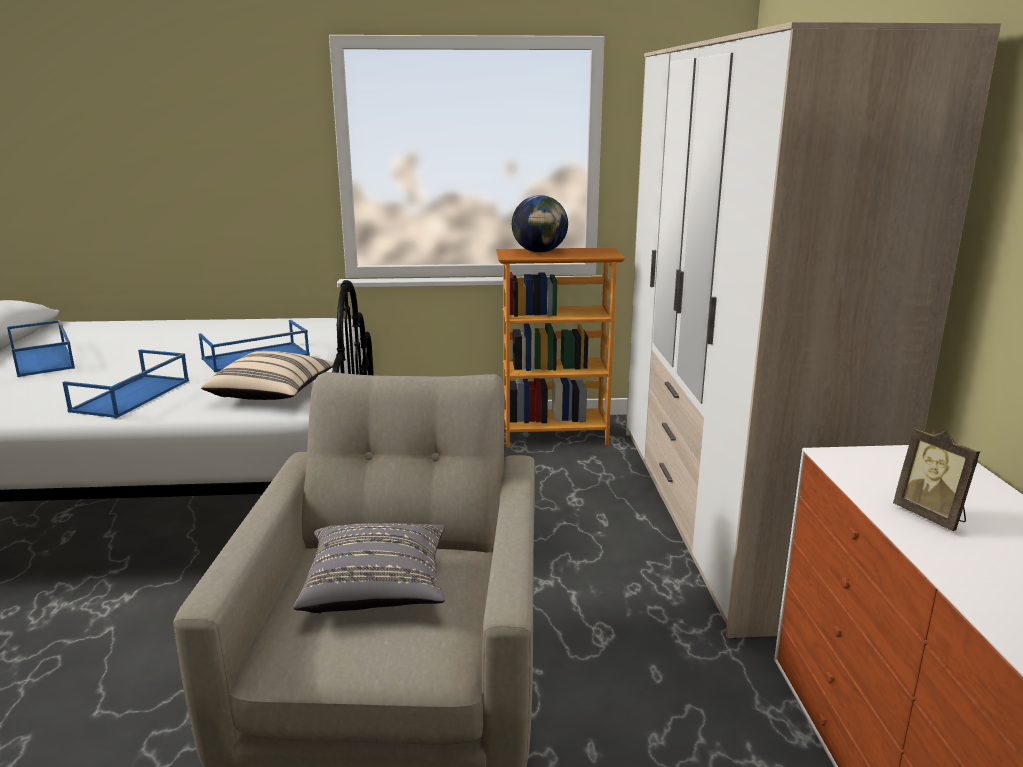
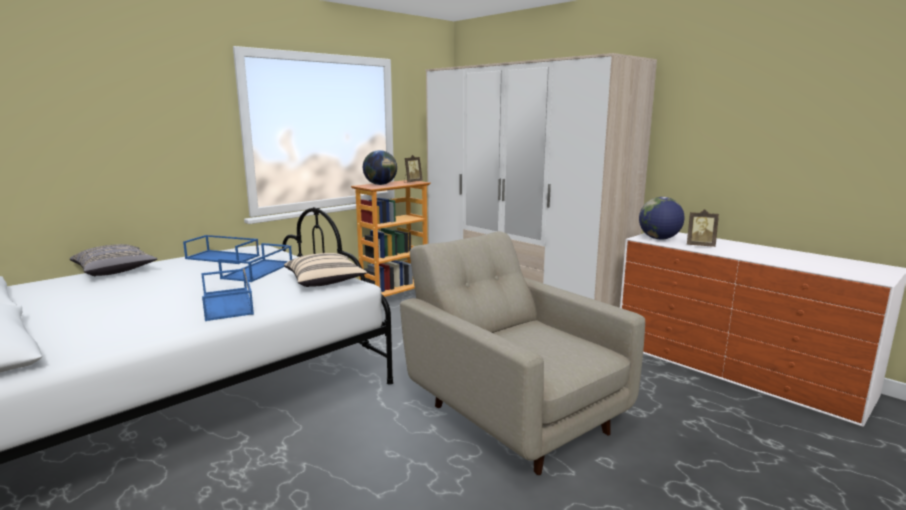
camera: 40 degrees left, 5 degrees down
(44, 359) = (77, 305): blue tray -> blue tray (223, 257)
(376, 589) = (530, 343): grey pillow -> grey pillow (115, 271)
(598, 253) = (412, 182): none -> picture frame
(878, 469) = (659, 239): none -> globe

